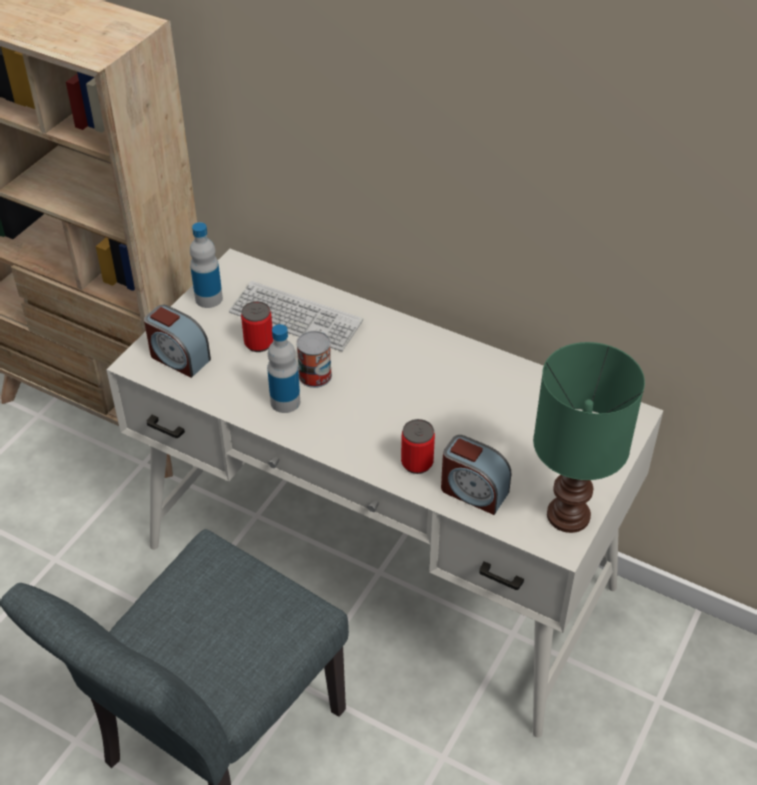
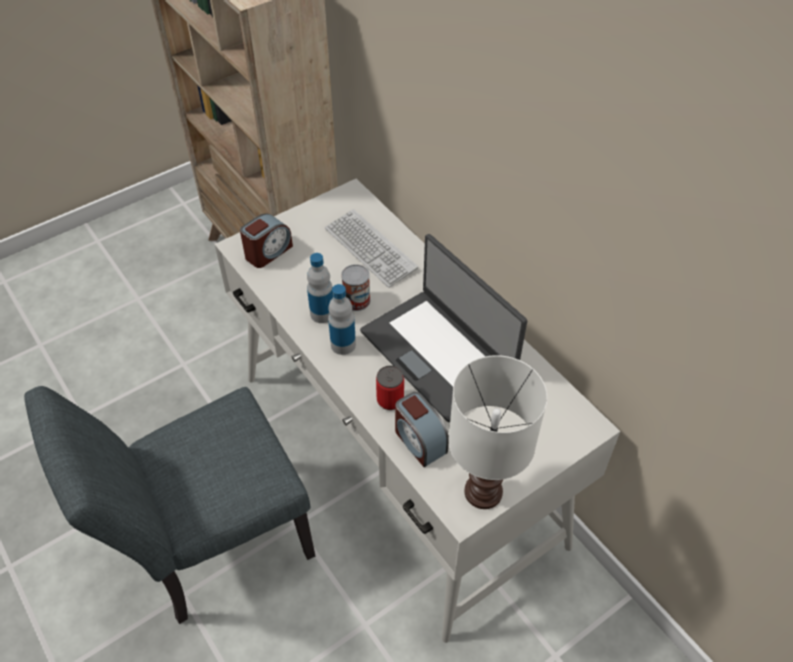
camera: 25 degrees right, 5 degrees up
(178, 358) = (268, 252): alarm clock -> alarm clock turned 105 degrees counterclockwise
(209, 298) = (317, 213): bottle -> bottle (343, 344)
(259, 343) = (331, 260): can -> none
(438, 399) = (438, 353): none -> laptop
(567, 516) = (481, 492): green table lamp -> white table lamp

